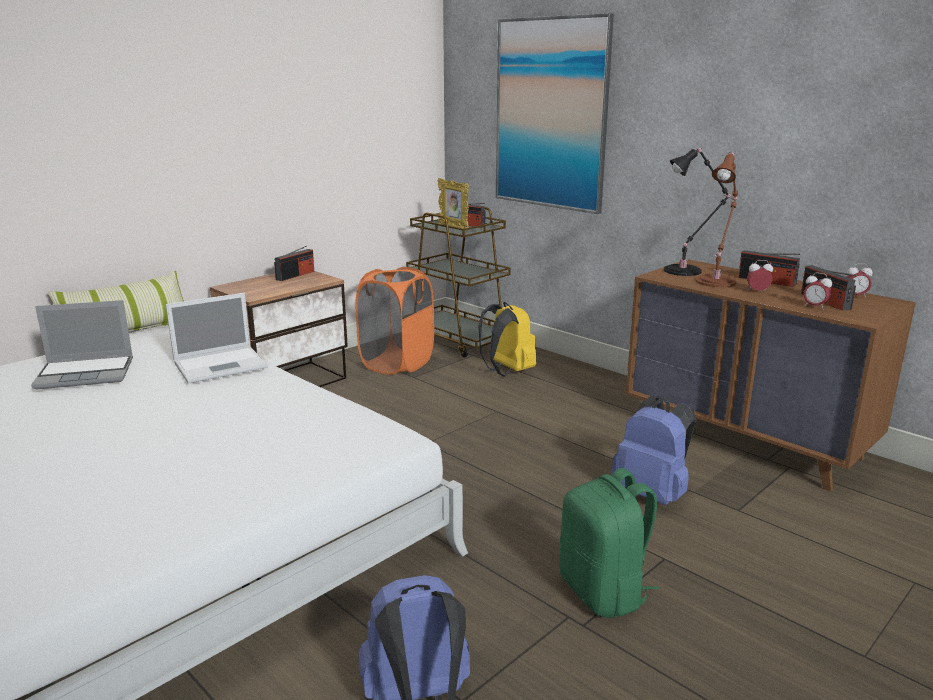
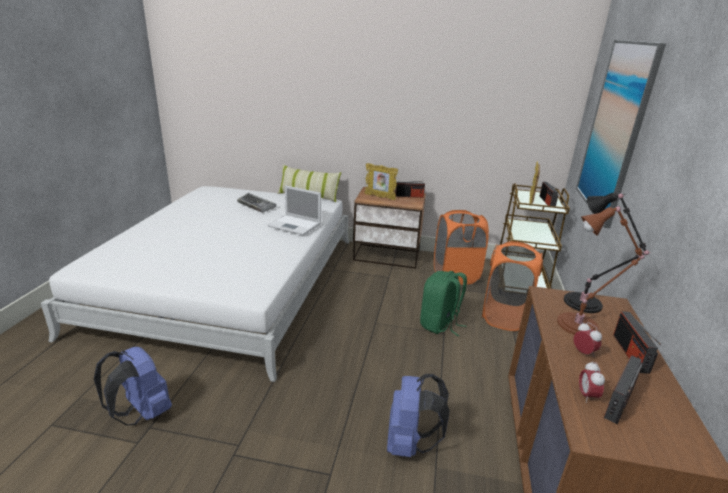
camera: 55 degrees right, 5 degrees up
(87, 373) = (257, 205): laptop -> keyboard
(267, 288) = (380, 197): none -> picture frame
(507, 371) = (504, 317): yellow backpack -> orange laundry basket
(604, 592) = (272, 454): green backpack -> green backpack (439, 324)
(855, 296) = (676, 422): alarm clock -> none

